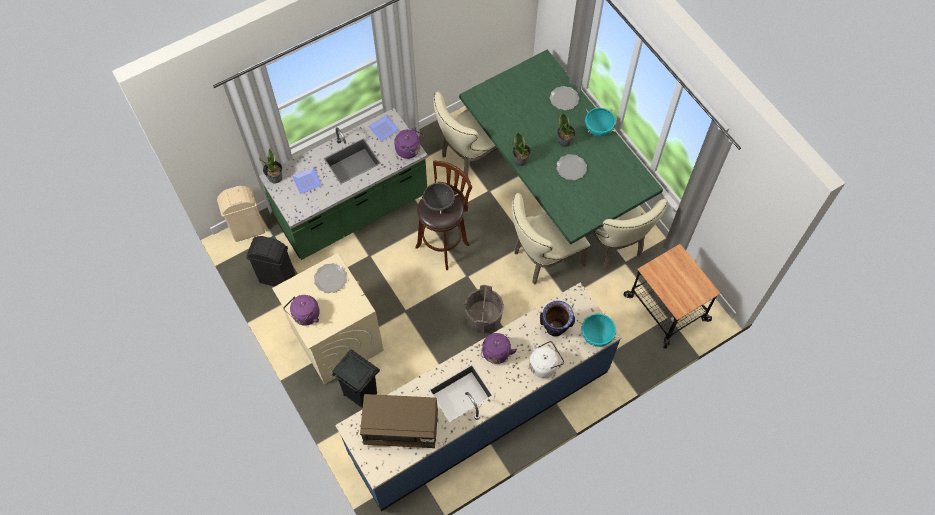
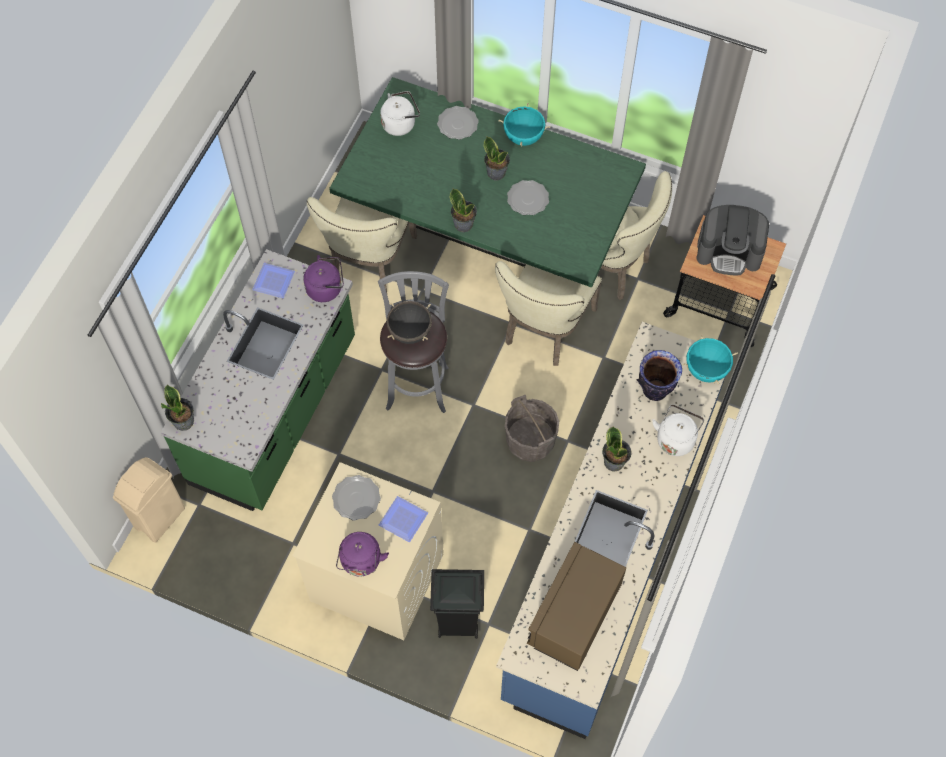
camera: 35 degrees left, 0 degrees up
(277, 278) = (244, 552): black trash can -> none
(307, 180) = (228, 400): plate -> plate (403, 518)
(401, 427) = (574, 616): brown microwave -> brown microwave turned 150 degrees clockwise
(444, 244) = (417, 384): brown stool -> grey stool
(496, 354) = (614, 462): purple kettle -> potted plant
(530, 79) = (400, 123): none -> white kettle
(679, 276) = (729, 251): none -> coffee machine

